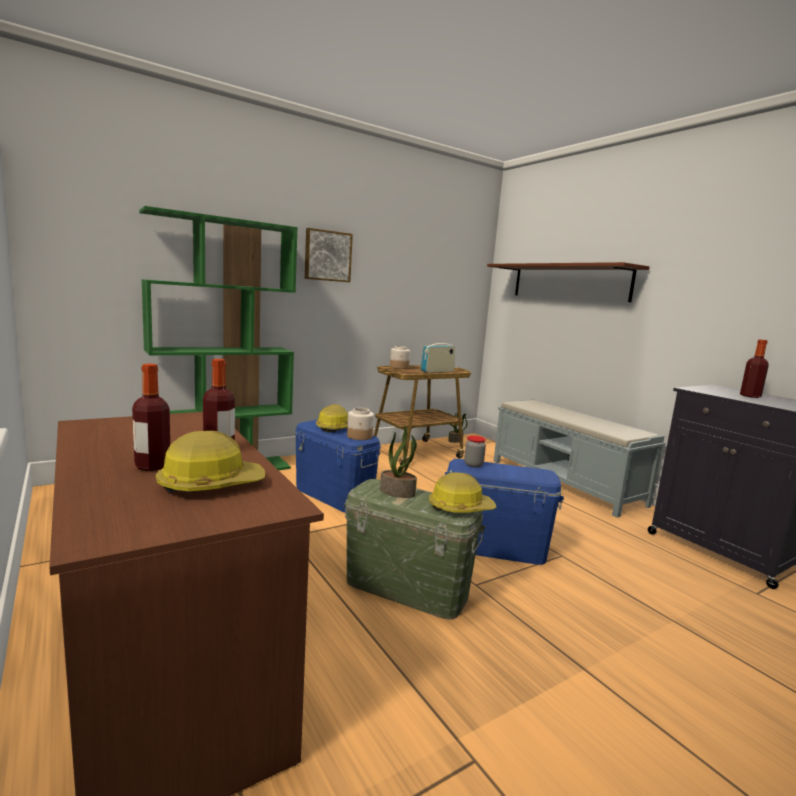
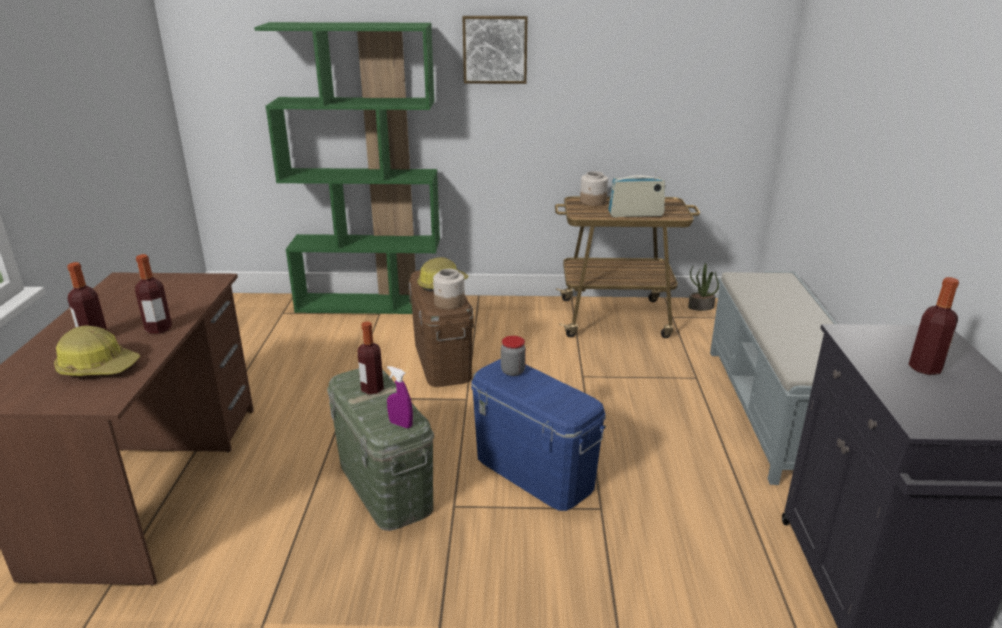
camera: 35 degrees right, 15 degrees up
(333, 495) = (441, 360): blue storage box -> brown storage box
(398, 492) = (372, 389): potted plant -> bottle
(460, 508) = (400, 424): hard hat -> purple spray bottle
(569, 282) = (854, 89): brown shelf -> none

